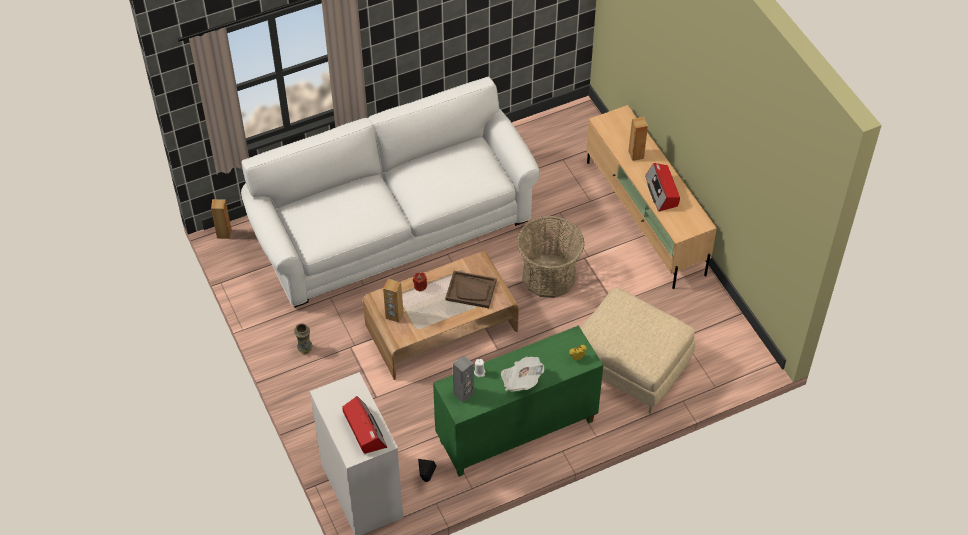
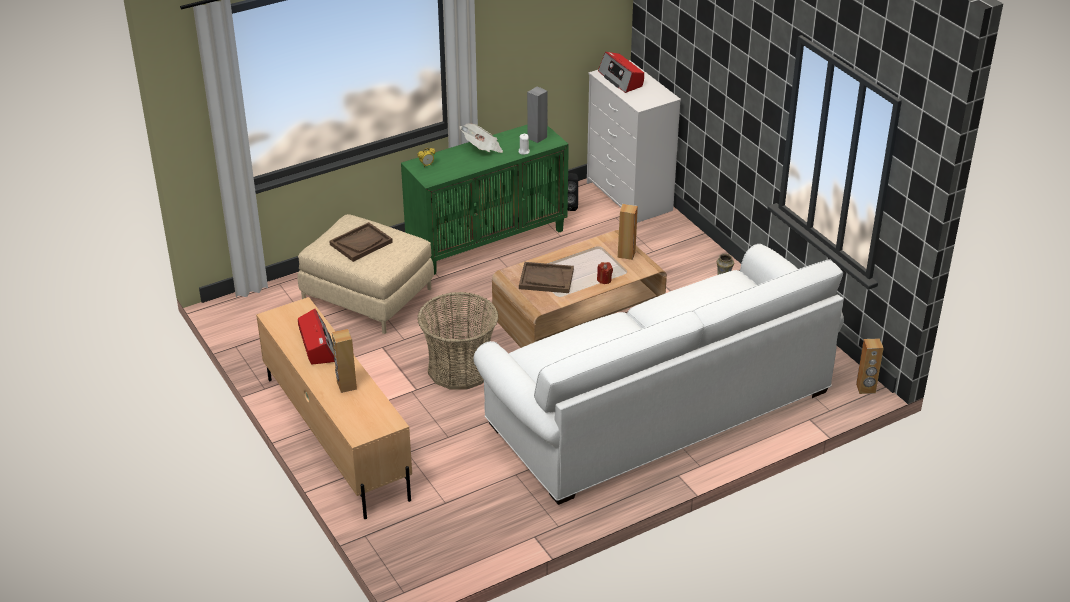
camera: 175 degrees right, 15 degrees down
(637, 329) = (361, 243): none -> brown tray

